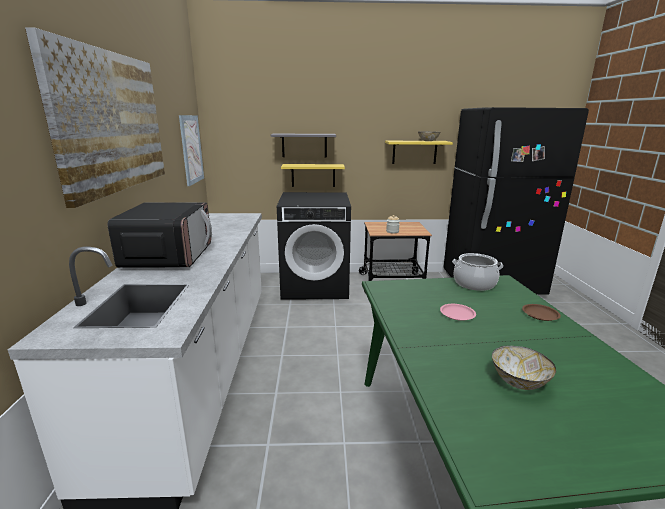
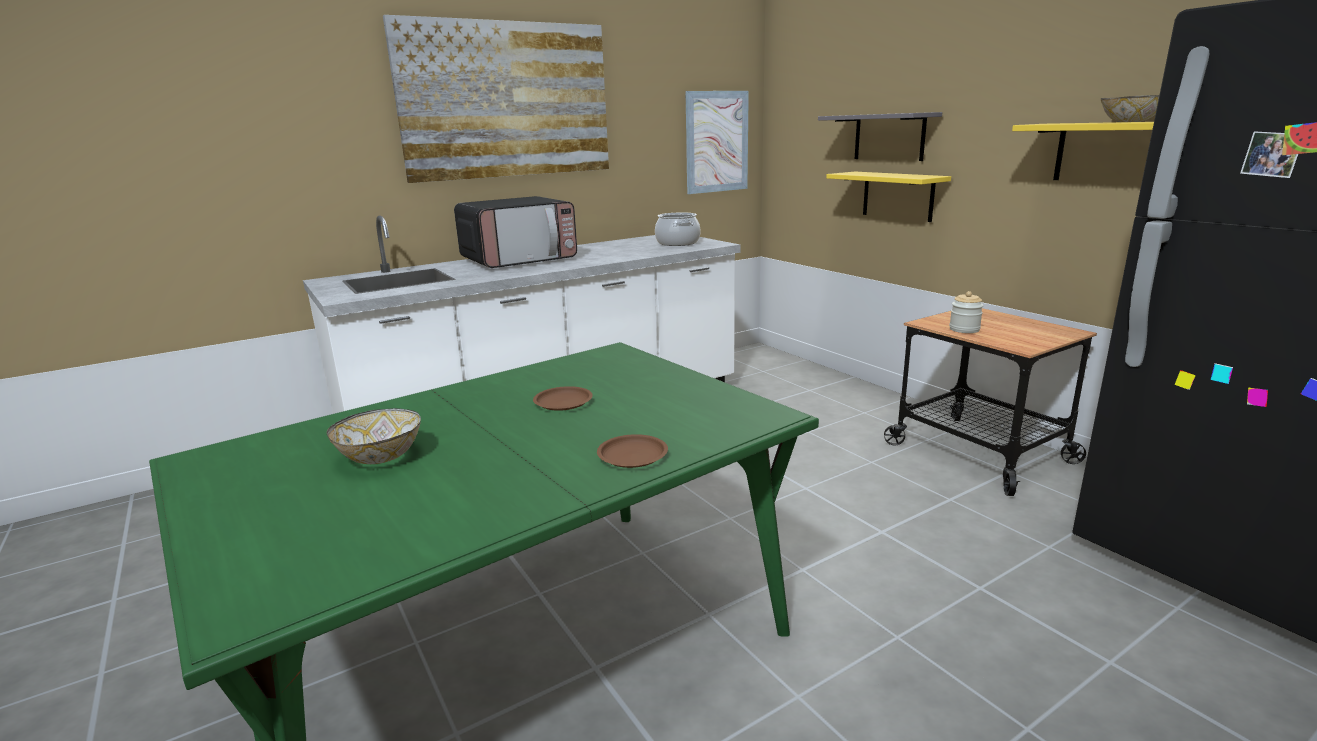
camera: 60 degrees right, 0 degrees up
(315, 286) = (840, 402): black washing machine -> none
(457, 314) = (562, 402): pink plate -> brown plate
(474, 283) = (712, 397): cooking pot -> cooking pot (677, 243)

